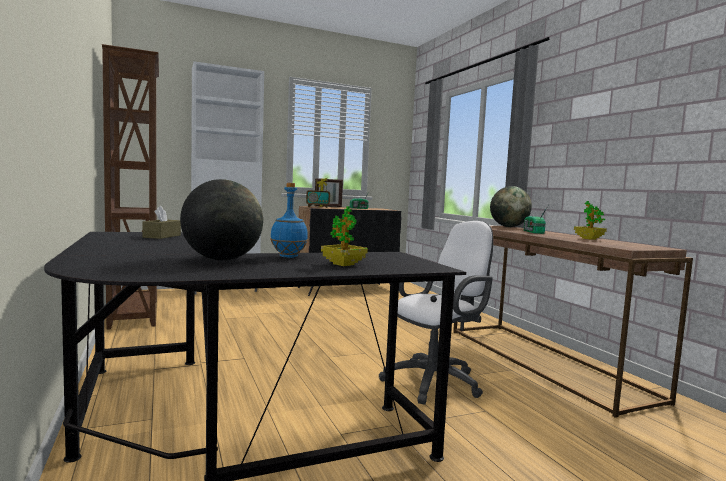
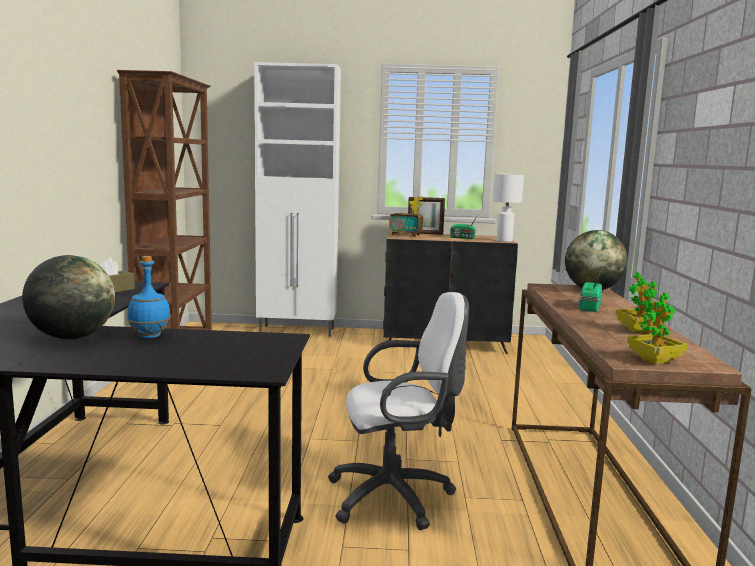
camera: 25 degrees right, 5 degrees up
(343, 264) = (173, 355): potted plant -> potted plant (654, 360)
(389, 209) = (504, 241): none -> white table lamp

